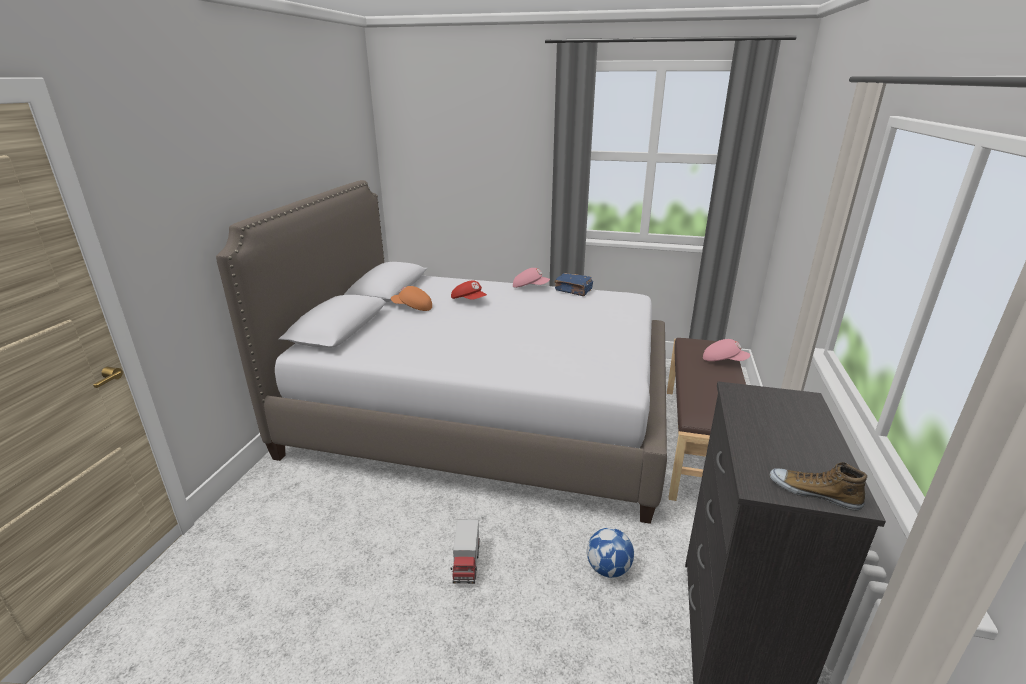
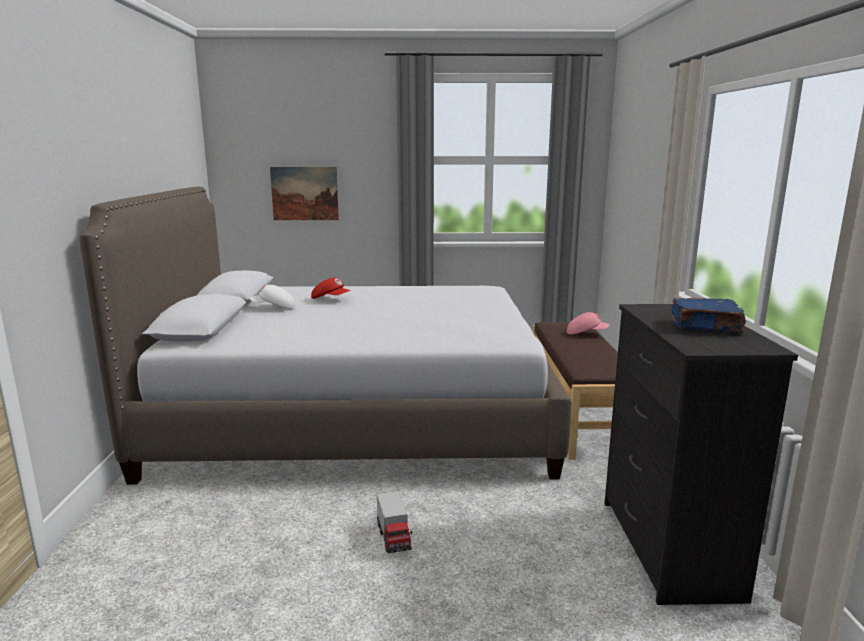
camera: 15 degrees left, 10 degrees down
(412, 308) = (274, 308): orange cap -> white cap
(465, 184) = (305, 193): none -> picture
(530, 287) = (387, 287): pink cap -> none
(573, 290) = (431, 286): blue book -> blue book (706, 327)
(608, 569) = (536, 518): football -> none
(813, 493) = (738, 347): shoe -> none

